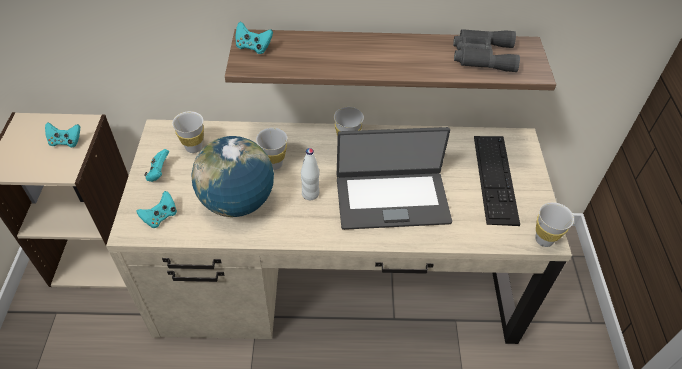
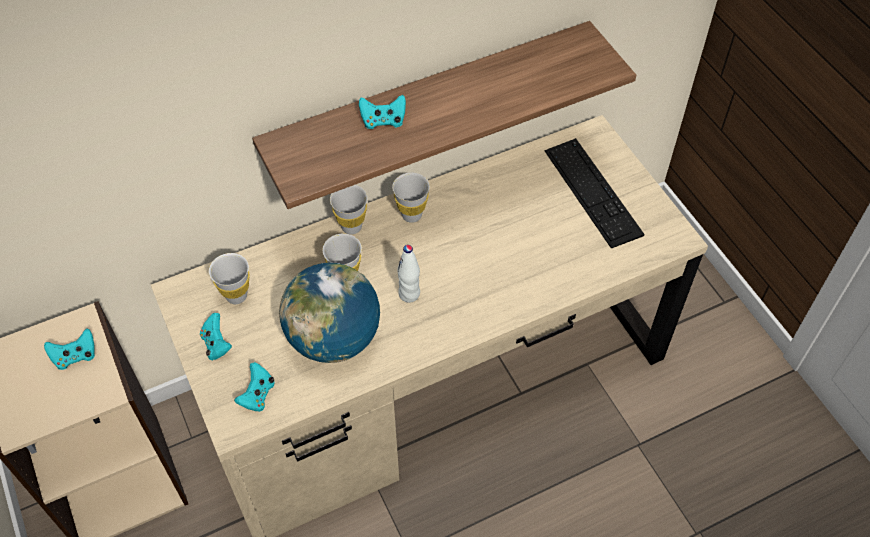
camera: 25 degrees left, 5 degrees up
(253, 47) = (293, 153): turquoise game controller -> turquoise game controller (383, 121)
(392, 199) = (500, 261): laptop -> none
(481, 55) = (545, 67): grey binoculars -> none
(544, 239) = (674, 240): white cup -> white cup (351, 227)

